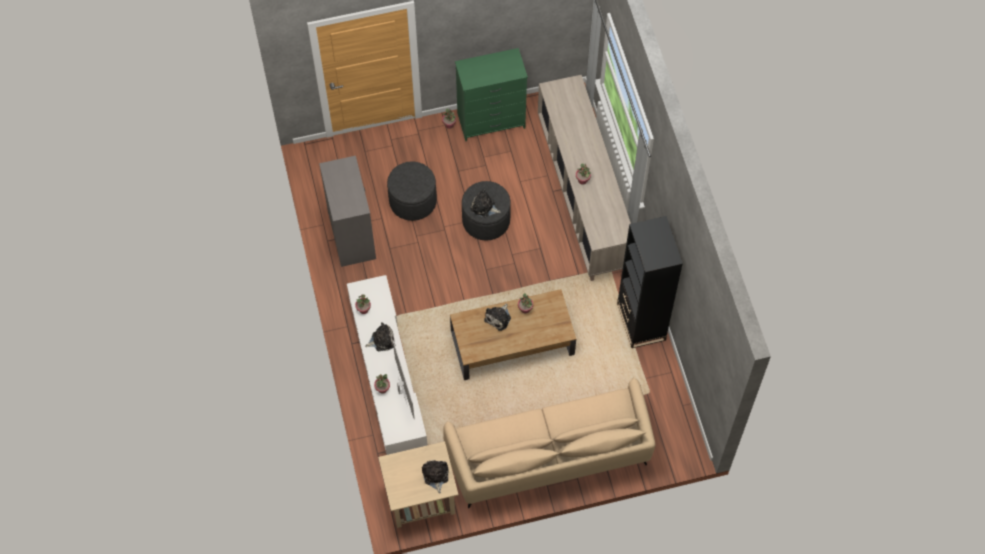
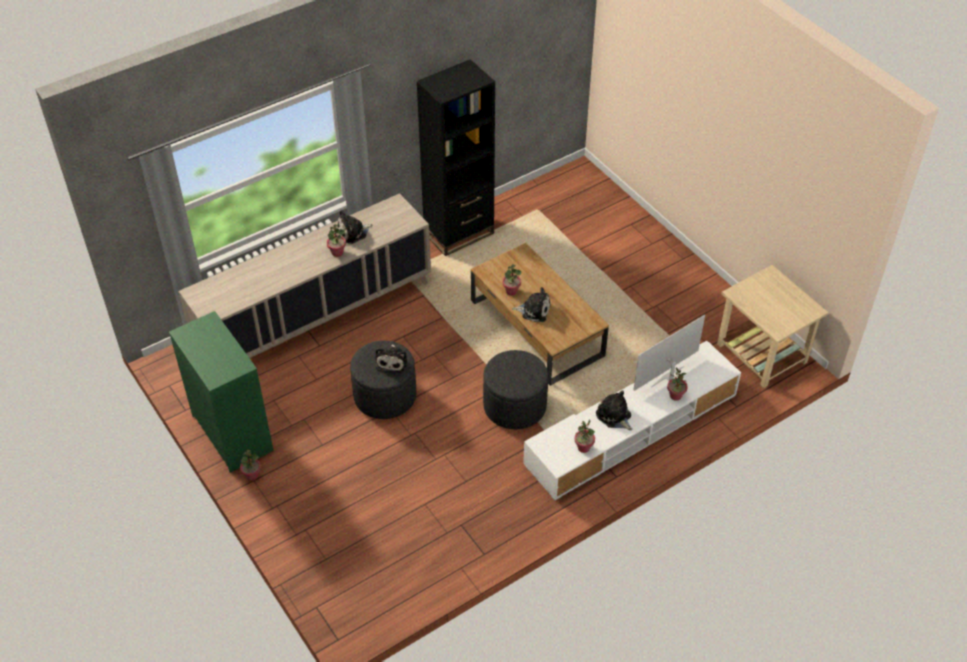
camera: 110 degrees left, 15 degrees down
(352, 235) = (464, 528): grey dresser -> none
(413, 201) = (385, 478): grey ottoman -> grey ottoman (514, 406)
(435, 476) = (765, 287): plush toy -> plush toy (353, 232)
(549, 455) = (649, 265): beige sofa -> none

